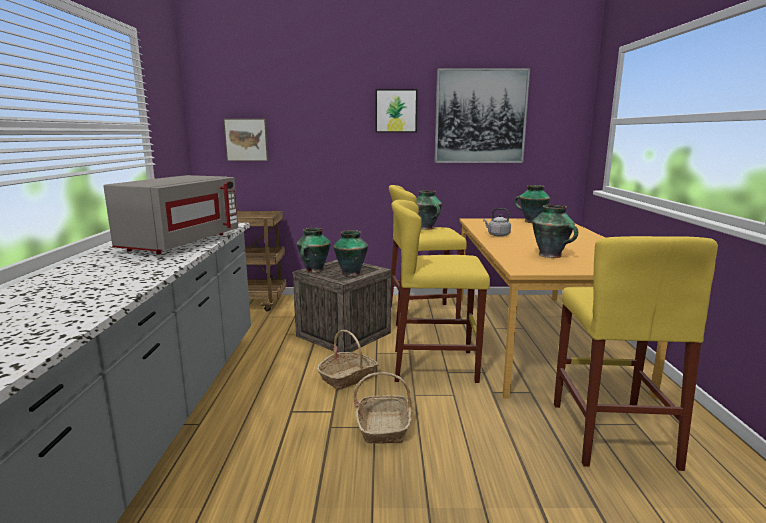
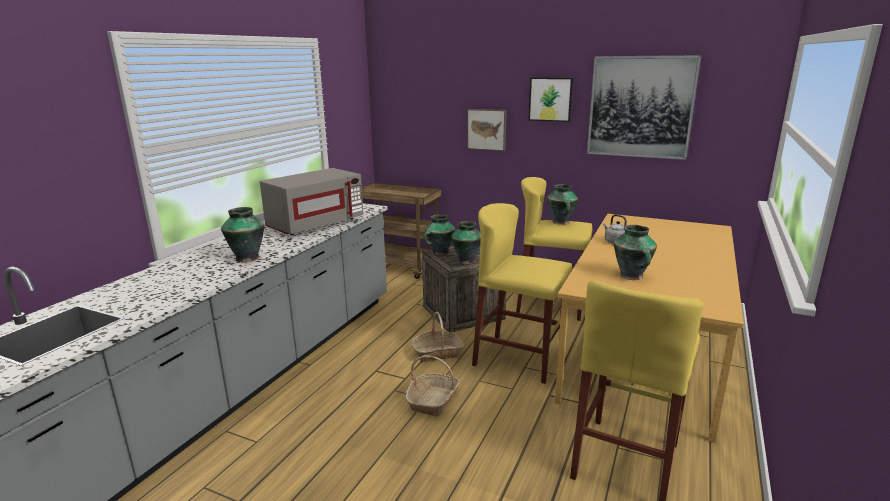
camera: 25 degrees right, 5 degrees up
(247, 139) = (415, 122): picture -> picture (487, 129)
(531, 221) = (681, 227): vase -> vase (247, 258)

